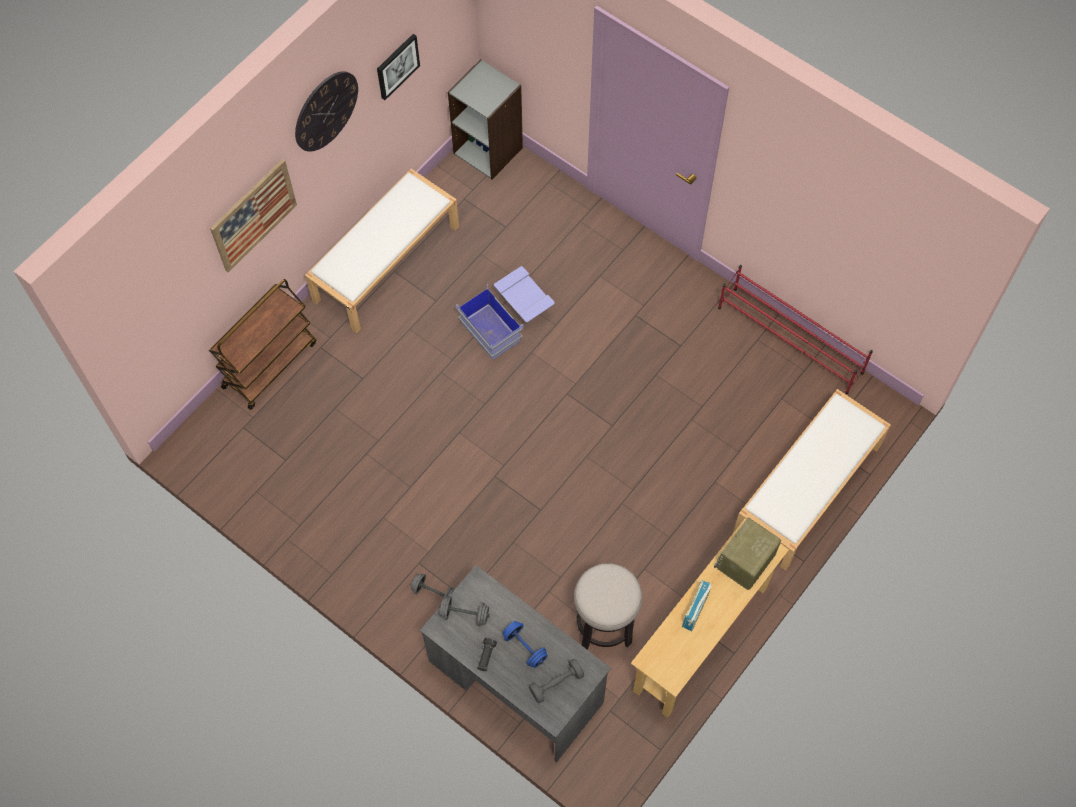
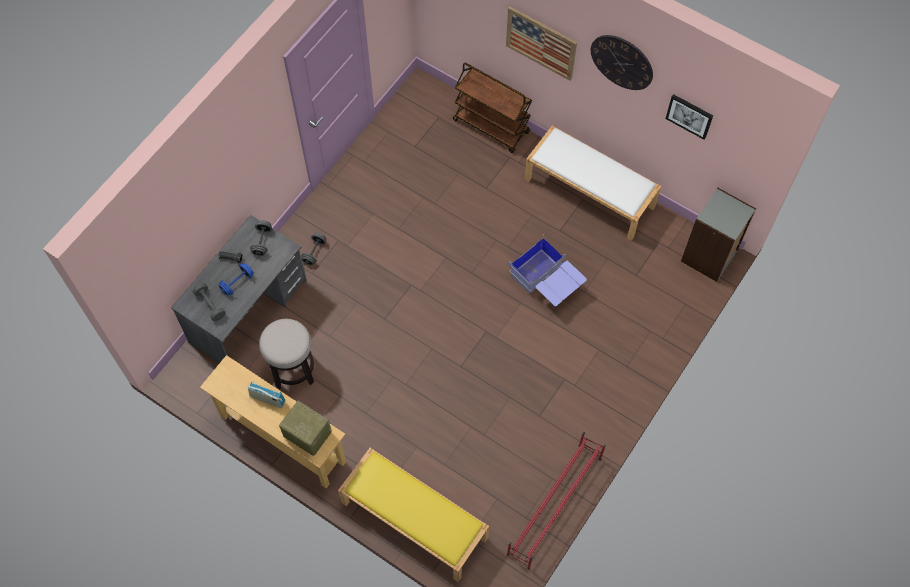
camera: 85 degrees right, 0 degrees up
(807, 490) = (413, 520): white bench -> yellow bench

